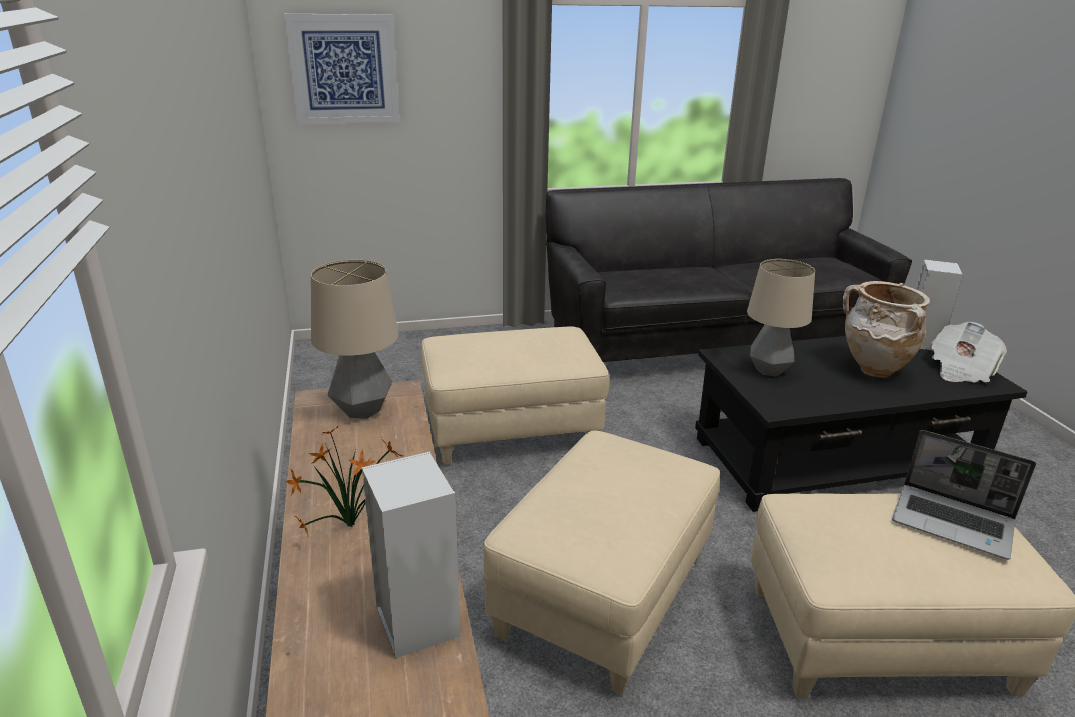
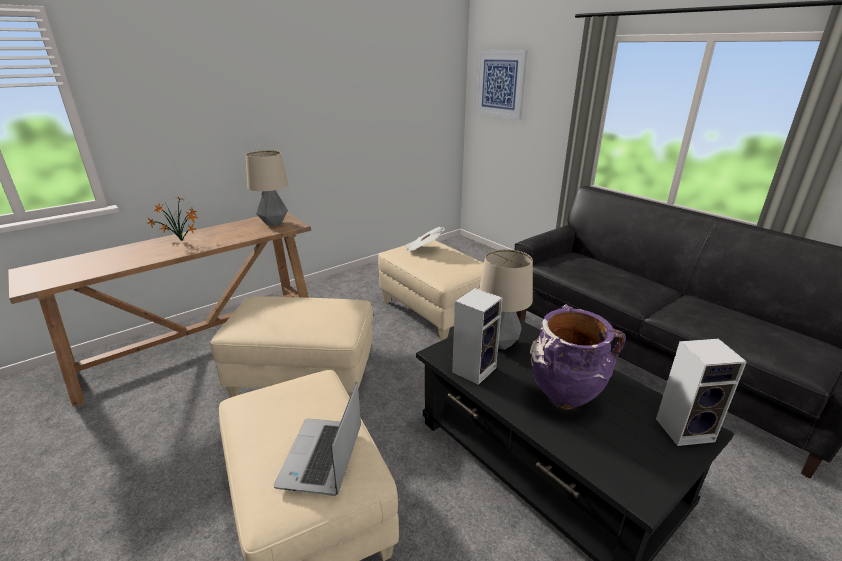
camera: 65 degrees right, 0 degrees up
(414, 620) = (122, 262): speaker -> speaker (474, 369)
(873, 371) = (564, 398): beige vase -> purple vase
(960, 370) = (643, 463): newspaper -> newspaper (423, 249)

